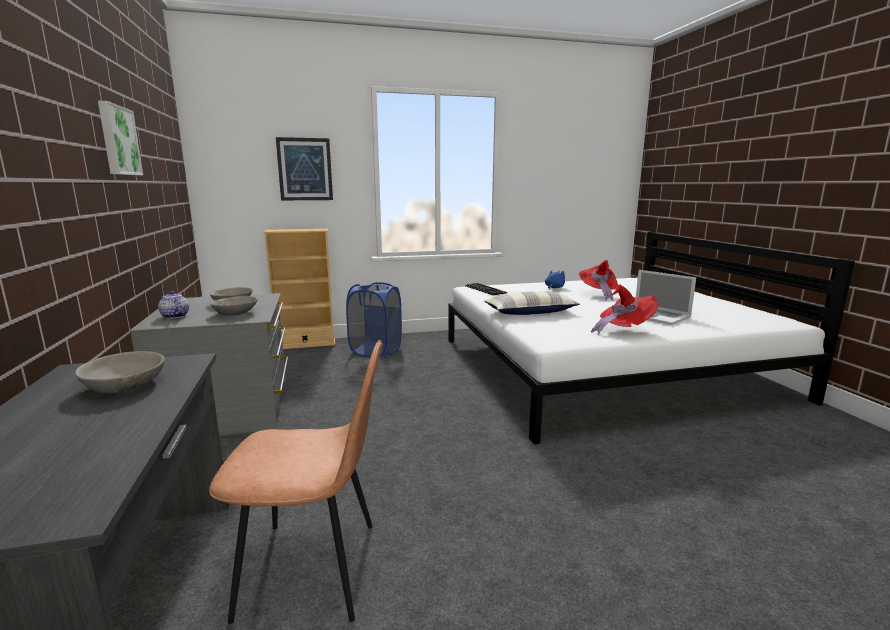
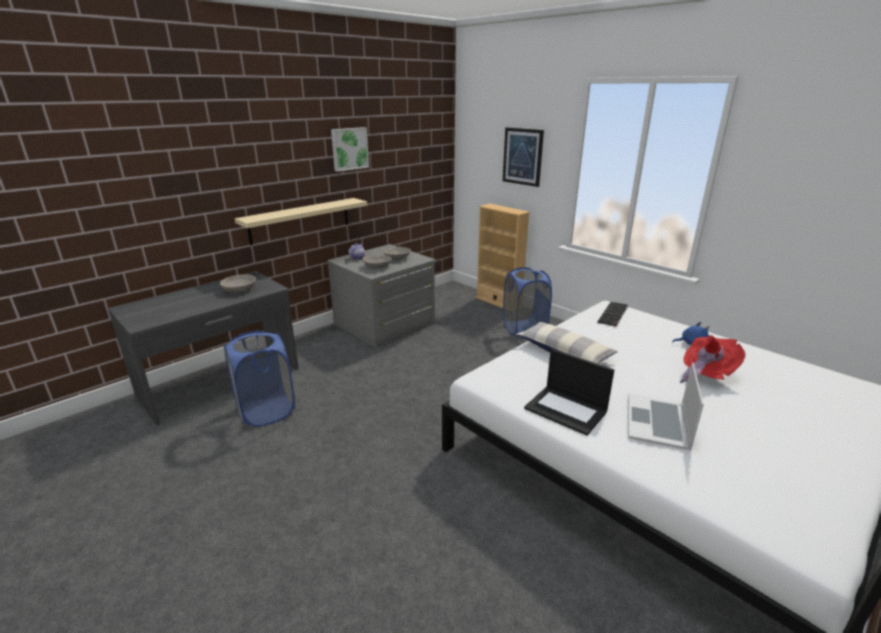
camera: 60 degrees right, 10 degrees up
(90, 259) = (300, 220): none -> beige shelf
(313, 569) = (266, 411): brown chair -> blue laundry basket
(623, 330) = (567, 410): red hat -> laptop

